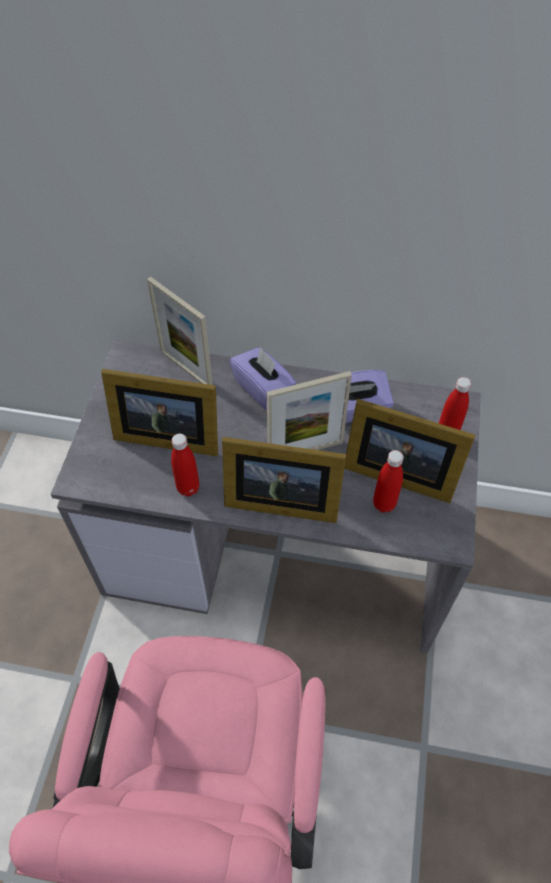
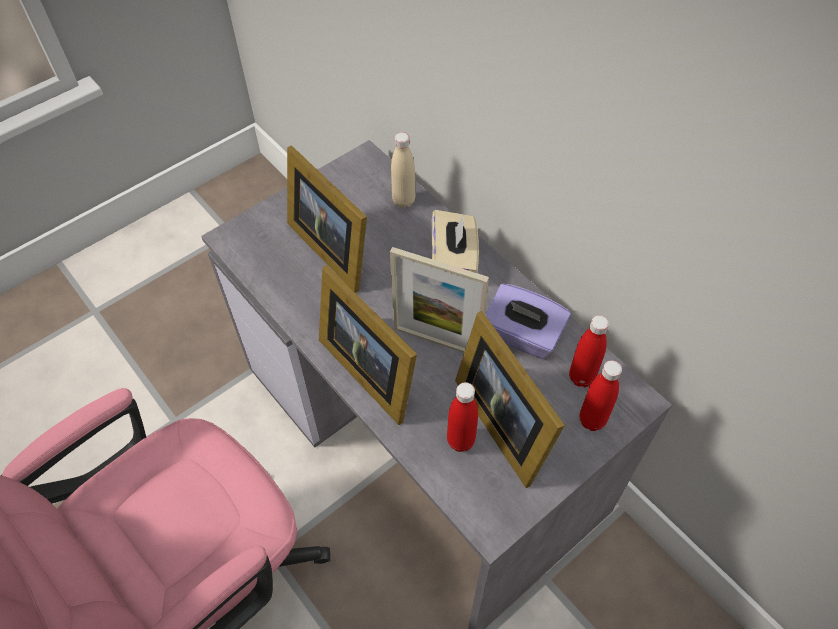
camera: 40 degrees right, 0 degrees up
(186, 369) = (403, 201): picture frame -> beige bottle
(188, 488) = (306, 303): red bottle -> red bottle (581, 377)
(263, 389) = (454, 260): purple tissue box -> beige tissue box

